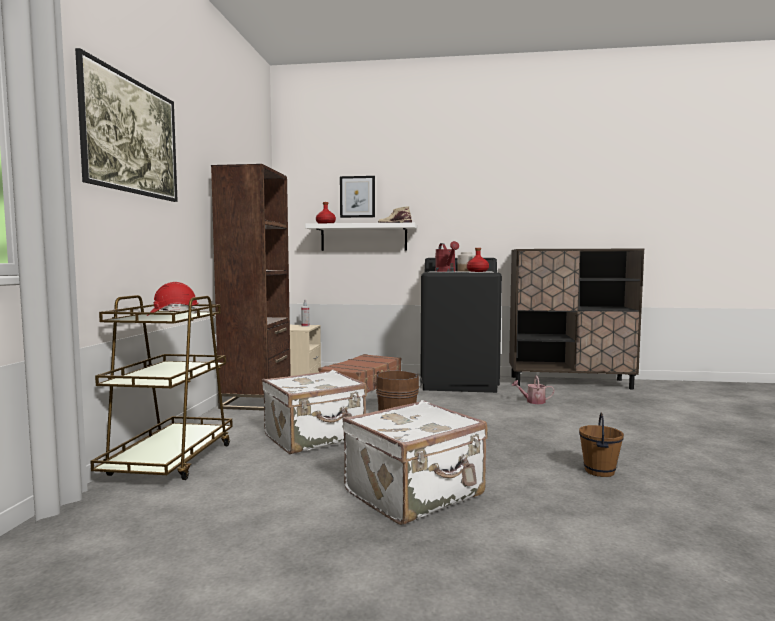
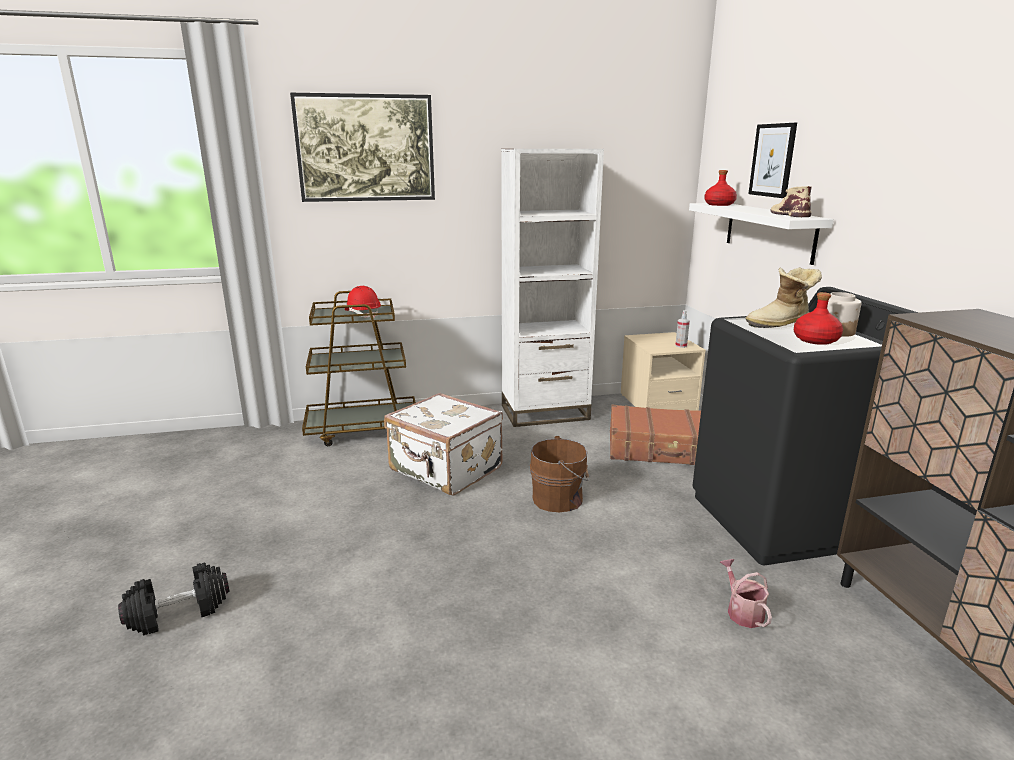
camera: 70 degrees right, 15 degrees up
(257, 400) = (545, 412): brown bookcase -> white bookcase
(416, 494) = (315, 554): white suitcase -> none
(446, 271) = (781, 324): red watering can -> boot
(484, 561) = (179, 612): none -> black dumbbell
(598, 471) = (414, 697): brown bucket -> none

